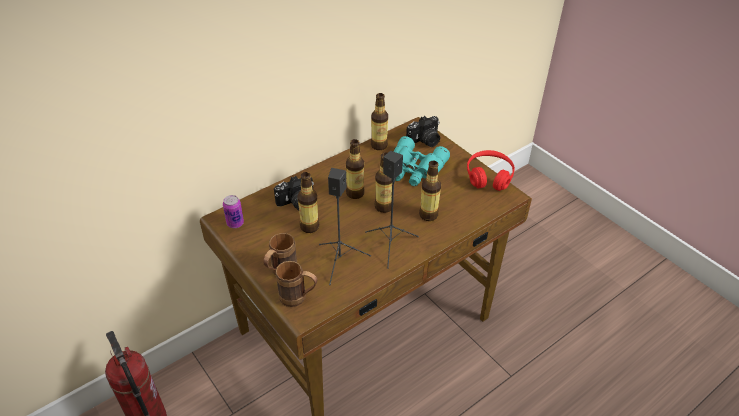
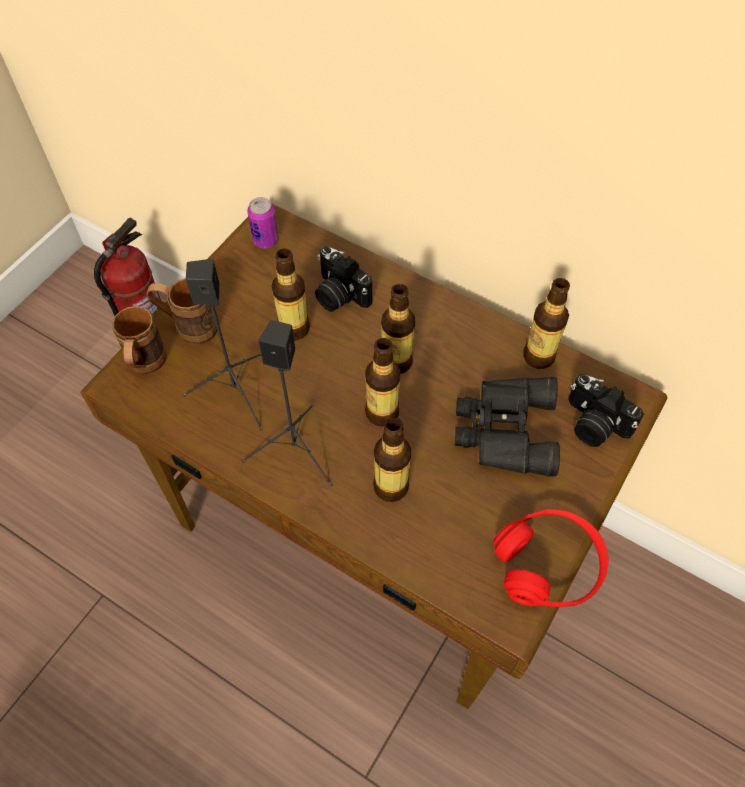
camera: 70 degrees right, 15 degrees up
(414, 169) = (503, 430): turquoise binoculars -> black binoculars

